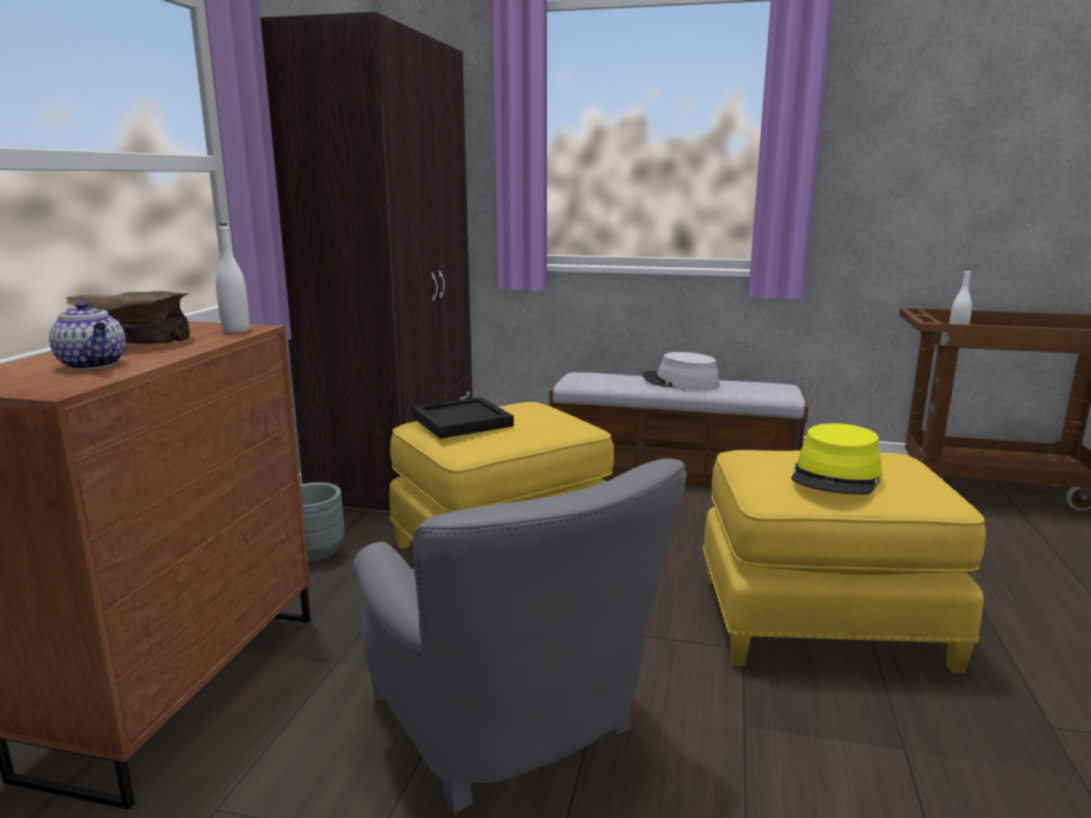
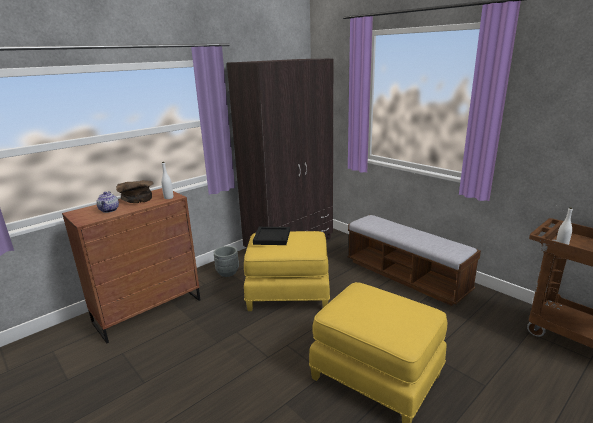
camera: 35 degrees right, 5 degrees up
(511, 725) = (214, 365): grey armchair -> none
(680, 382) = (410, 233): grey hat -> none
(836, 477) = (371, 313): yellow hat -> none

